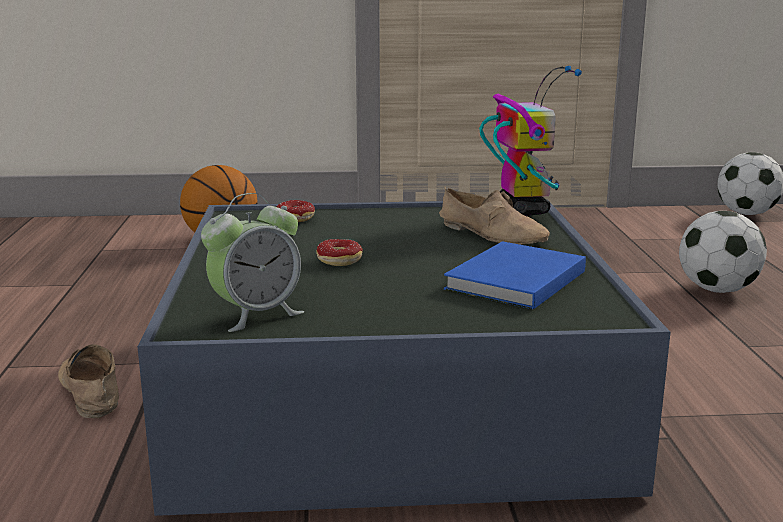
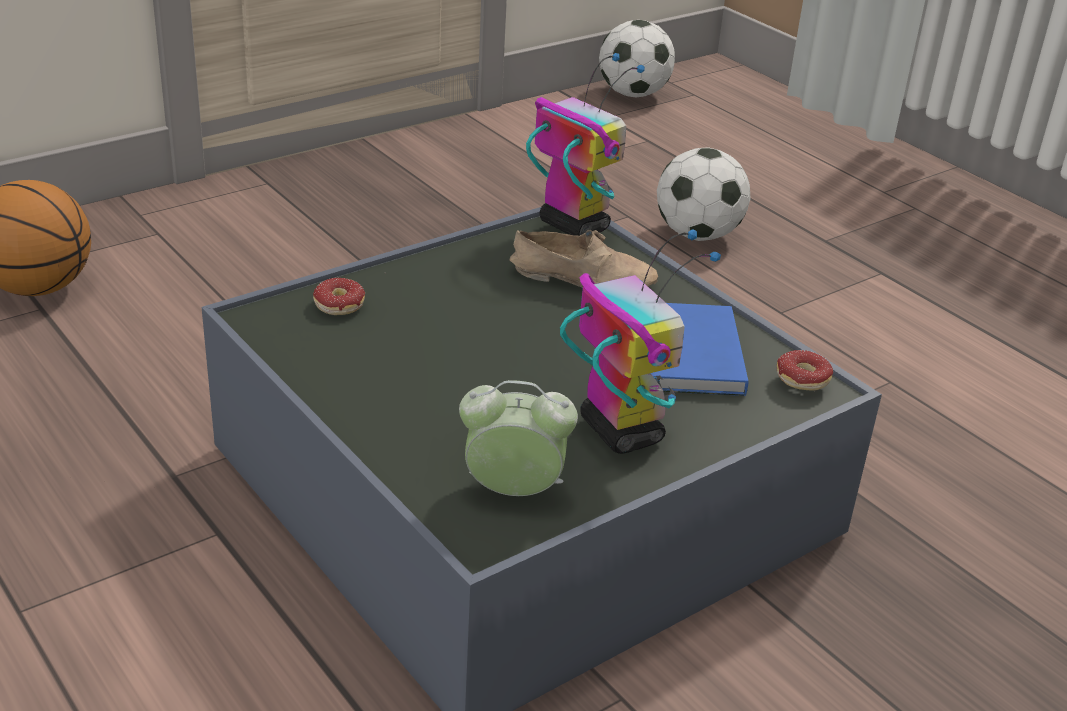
camera: 35 degrees left, 15 degrees up
(88, 392) = (183, 610): beige shoe -> none
(256, 315) = (513, 492): alarm clock -> alarm clock turned 105 degrees counterclockwise
(331, 262) = (480, 378): donut -> donut (799, 384)
(392, 304) = (619, 430): none -> toy robot

